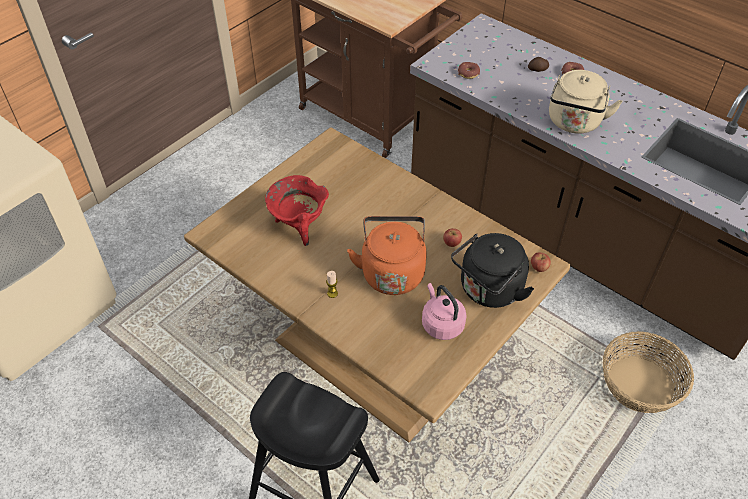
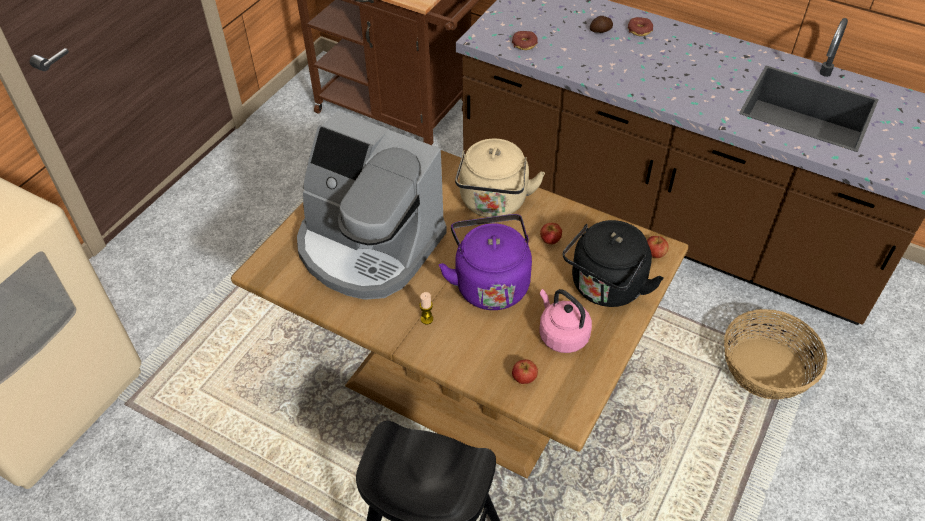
camera: 10 degrees left, 0 degrees up
(299, 227) = (368, 247): red cooking pot -> coffee machine
(392, 271) = (490, 283): orange kettle -> purple kettle
(401, 355) = (524, 378): none -> apple
(574, 123) = (656, 85): beige kettle -> beige kettle (493, 203)

